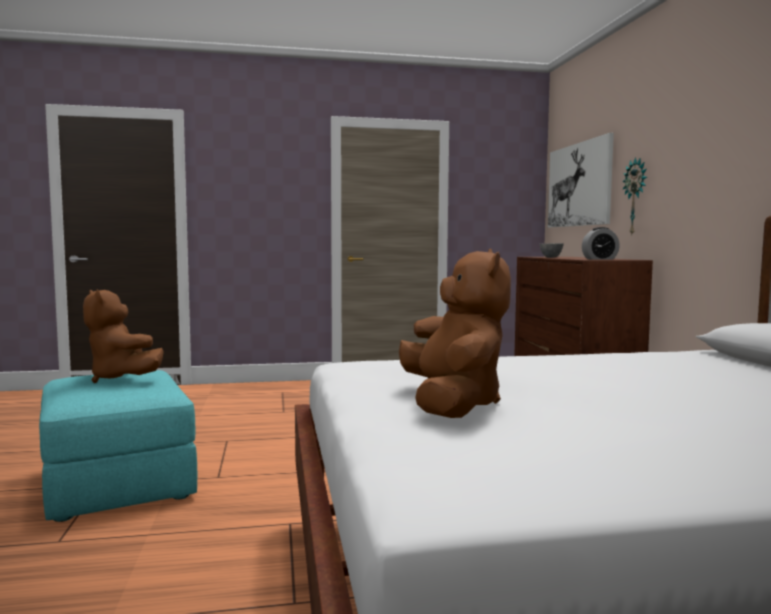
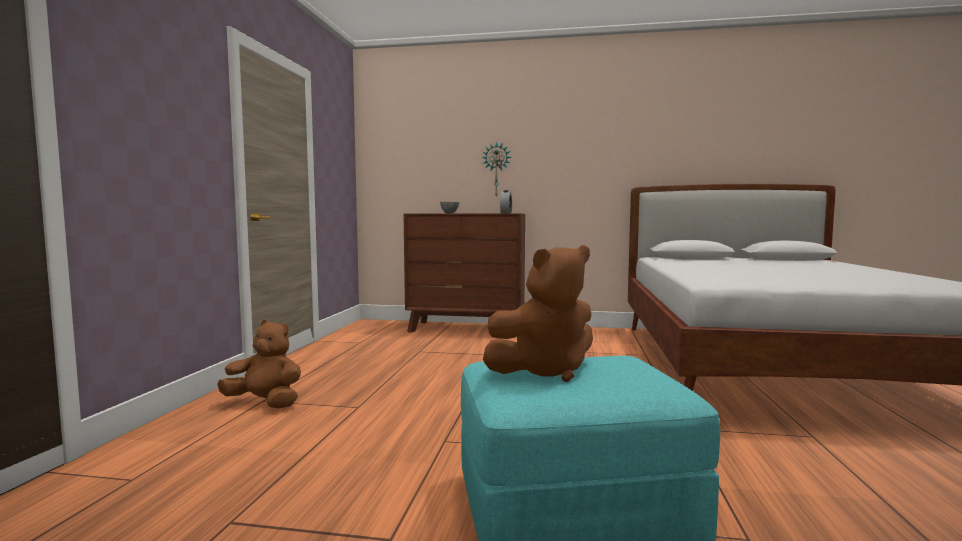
camera: 70 degrees left, 0 degrees up
(452, 404) = (828, 280): brown plush toy -> brown plush toy (265, 403)
(579, 185) = (416, 155): picture -> none

